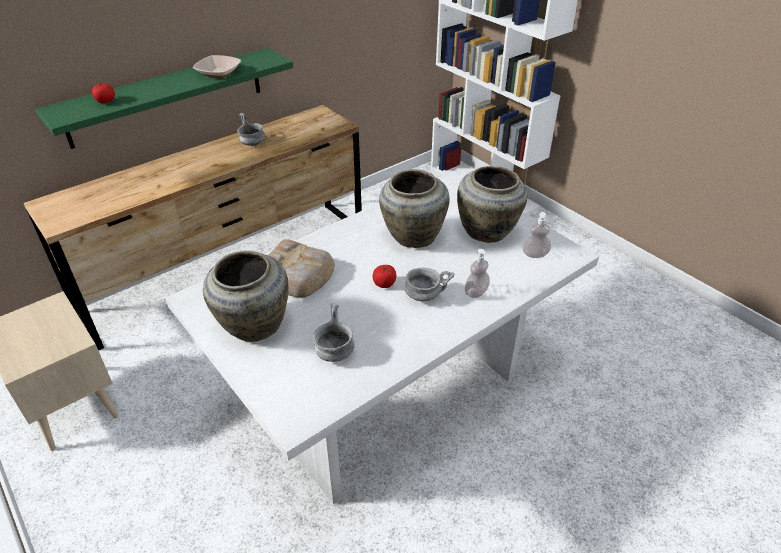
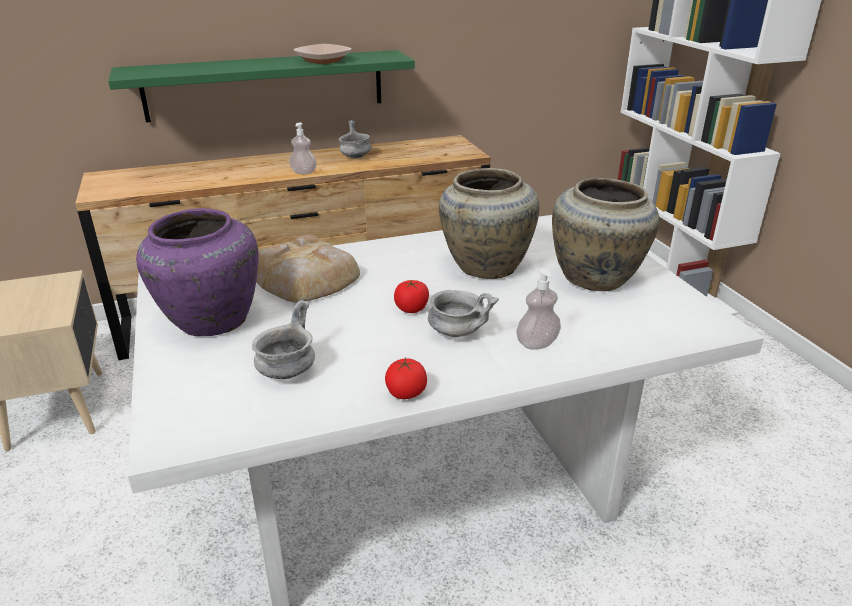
camera: 20 degrees right, 10 degrees down
(105, 101) = (184, 68): tomato -> tomato (406, 393)
(252, 326) = (209, 320): beige vase -> purple vase
(535, 254) = (656, 316): soap dispenser -> soap dispenser (303, 172)

